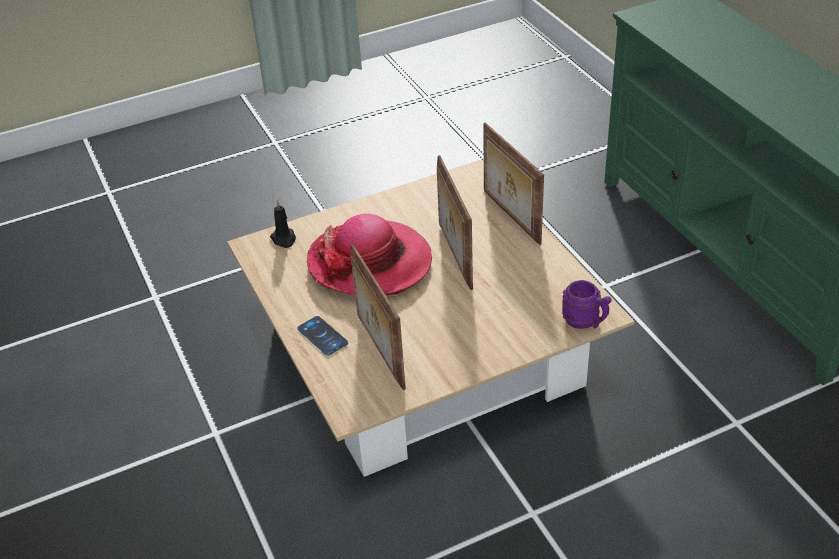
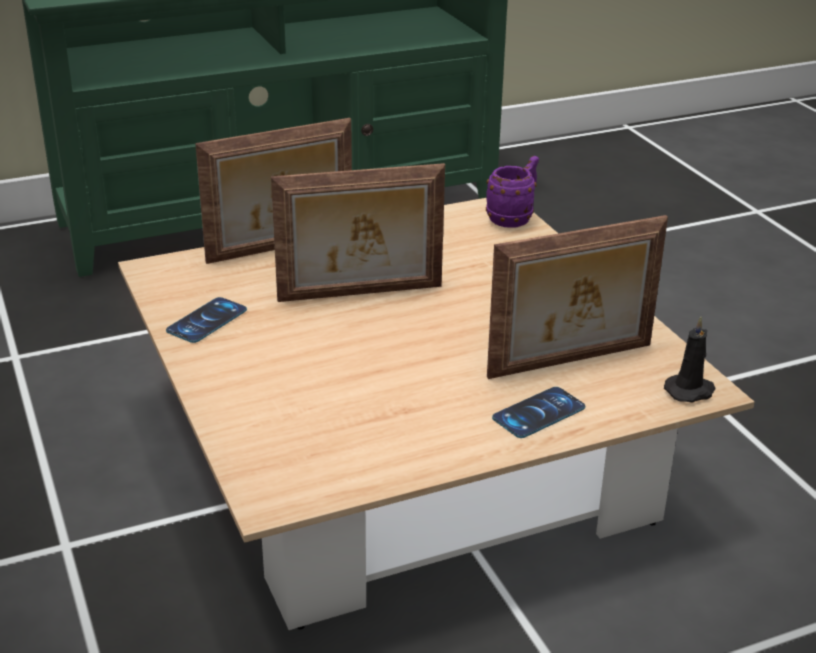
camera: 90 degrees left, 10 degrees down
(284, 239) = (264, 458): black candle -> black candle (690, 391)
(370, 263) = (359, 366): hat -> none
(415, 201) = (207, 320): none -> phone

